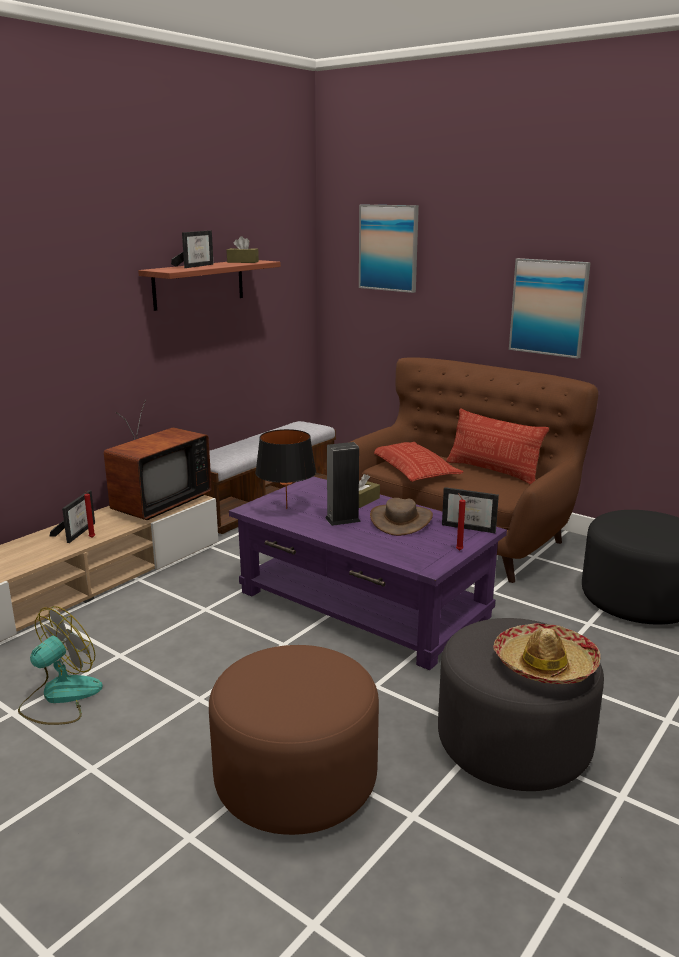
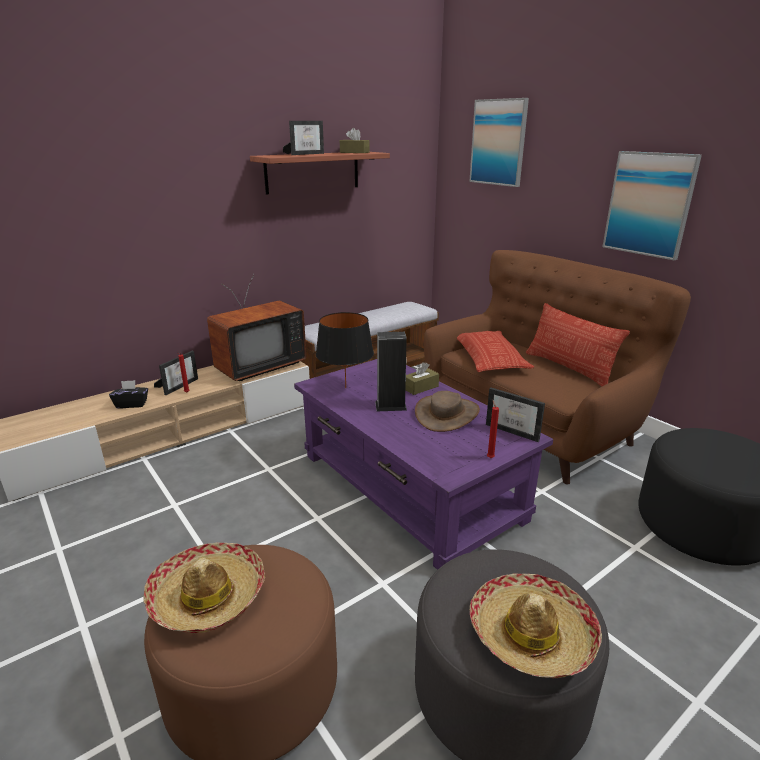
camera: 15 degrees right, 5 degrees up
(34, 556) = (132, 404): none -> black tissue box
(60, 697) = (103, 540): fan -> none
(263, 685) = (208, 596): none -> hat

